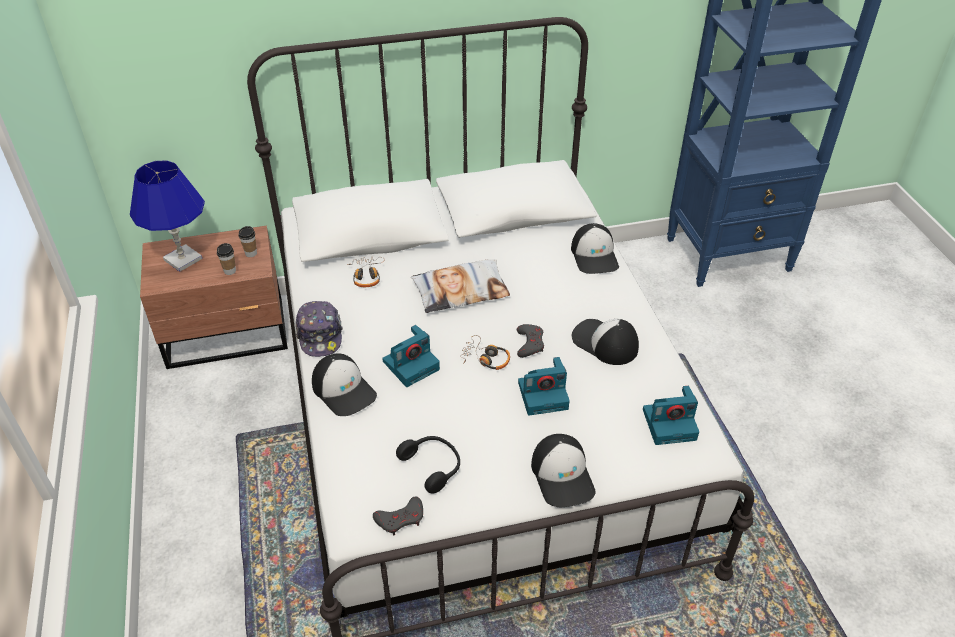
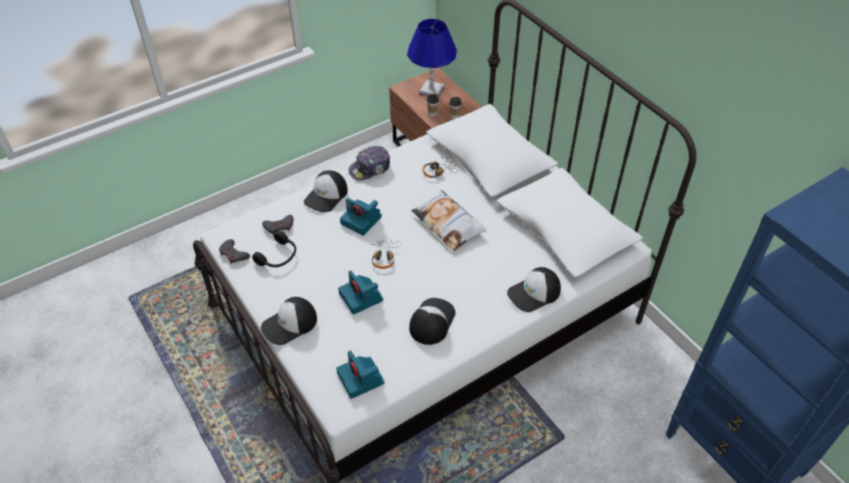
camera: 70 degrees right, 5 degrees up
(530, 343) = (410, 277): grey game controller -> grey game controller (279, 226)

